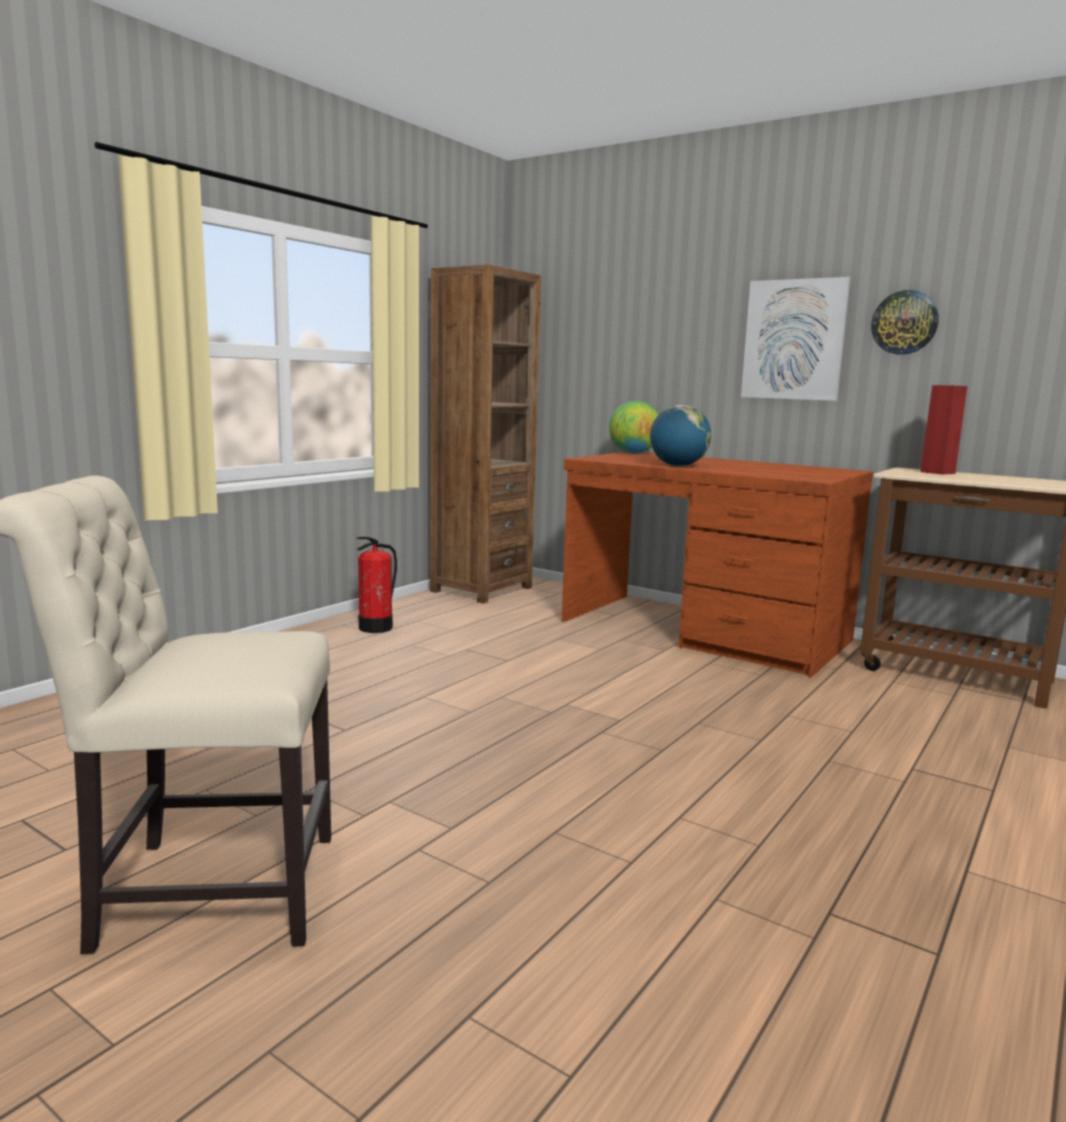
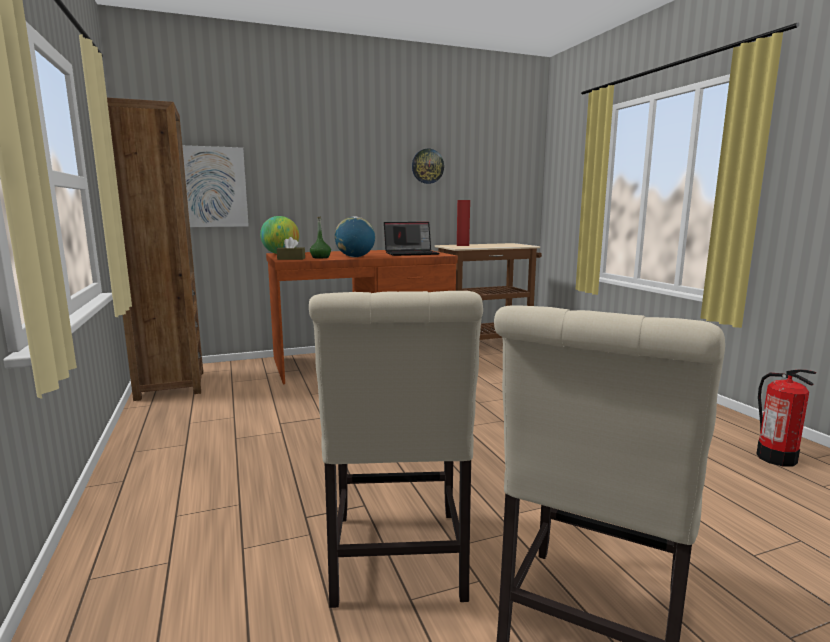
camera: 55 degrees left, 0 degrees up
(254, 770) = (396, 564): none -> beige chair
(376, 628) = (172, 440): fire extinguisher -> fire extinguisher (776, 458)
(599, 458) = (291, 259): none -> brown tissue box
(637, 461) = (320, 257): none -> green bottle
(783, 473) = (412, 253): none -> laptop
(794, 340) = (370, 174): picture -> picture (211, 187)

